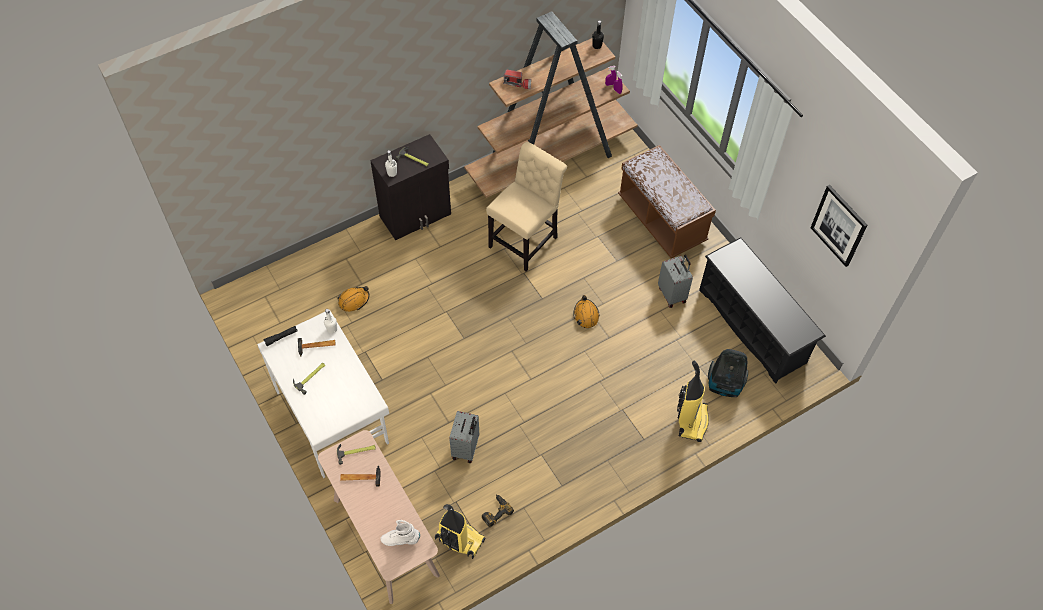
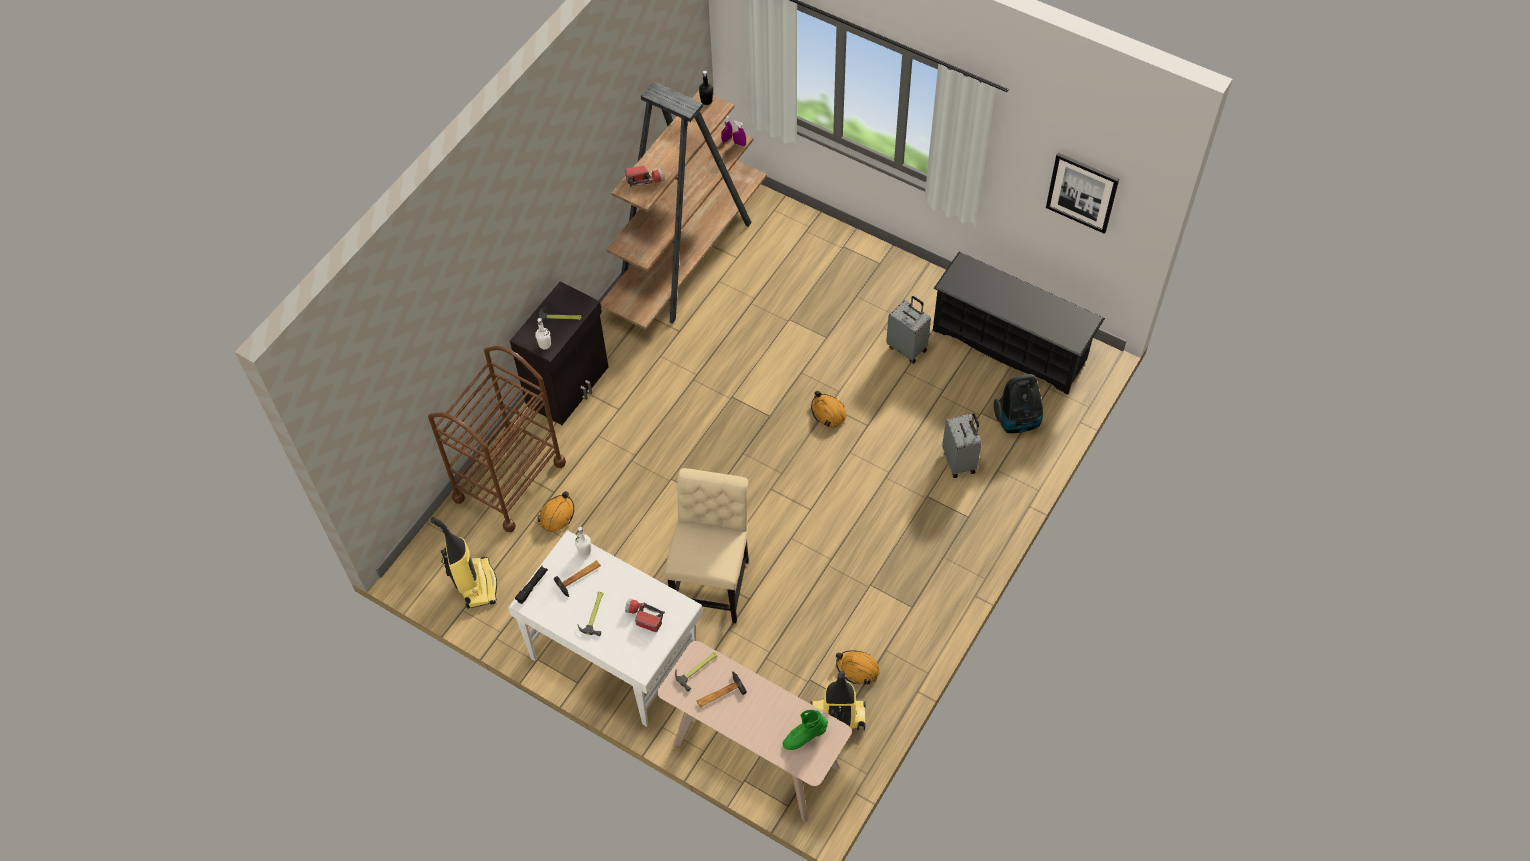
camera: 25 degrees left, 0 degrees up
(337, 262) = (509, 481): none -> brown cart
(342, 396) = (643, 617): none -> flashlight
(401, 539) = (804, 736): white boot -> green boot
(466, 448) = (786, 617): grey suitcase -> grey suitcase (960, 461)
(495, 511) = (857, 669): power drill -> orange hard hat
(526, 240) = (712, 359): beige chair -> beige chair (712, 581)
(661, 220) = (848, 270): brown bench -> none
(691, 420) = (1005, 474): vacuum cleaner -> vacuum cleaner (476, 584)

